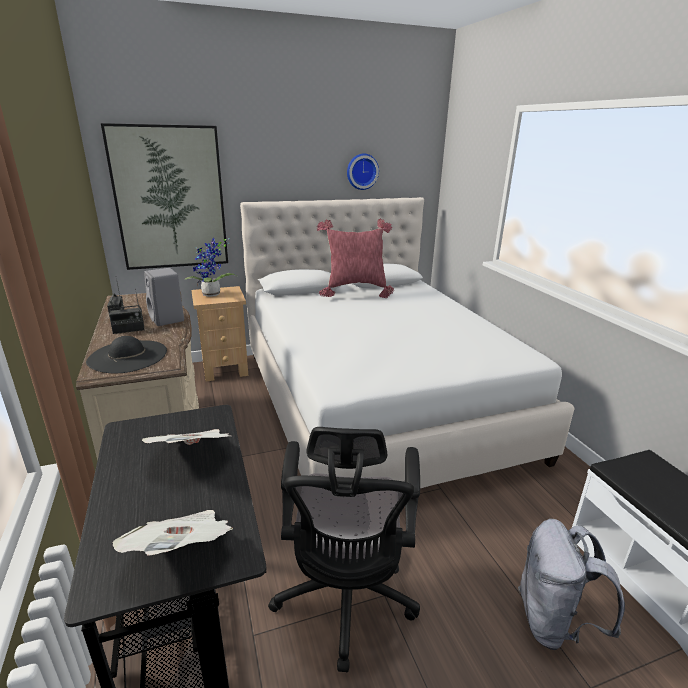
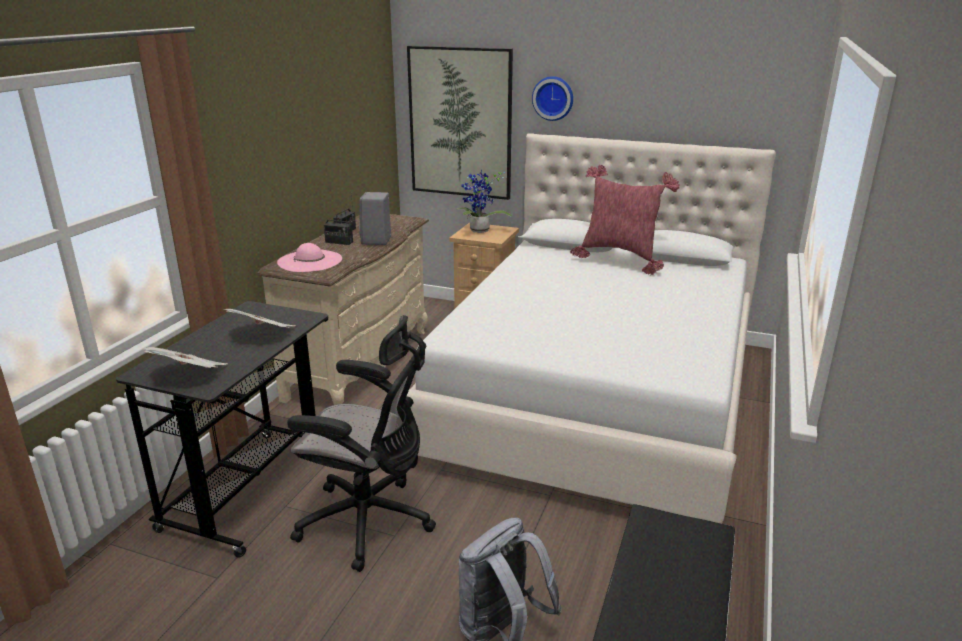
camera: 40 degrees right, 0 degrees up
(127, 356) = (310, 261): black hat -> pink hat
(346, 596) = (367, 520): office chair -> office chair turned 120 degrees counterclockwise
(362, 171) = (685, 108): wall clock -> wall clock (553, 98)

